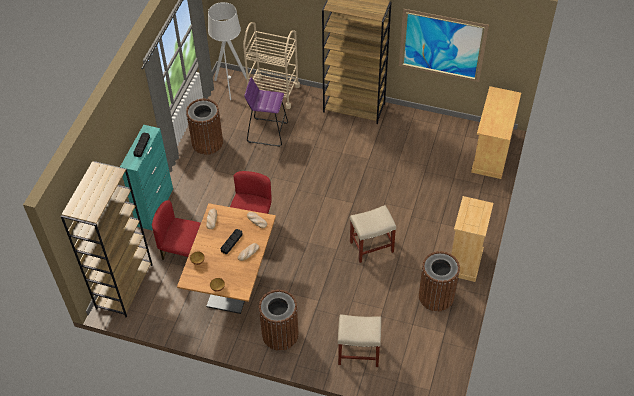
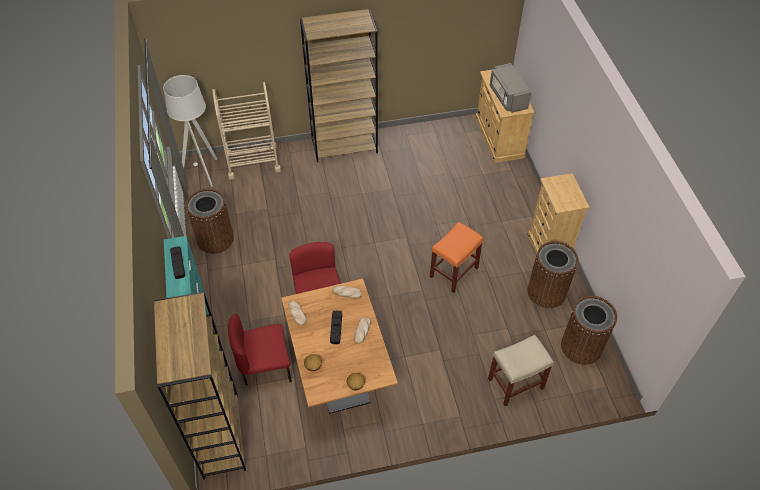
camera: 30 degrees left, 0 degrees up
(267, 132) = (272, 203): purple stool -> none
(280, 334) = (426, 404): brown trash can -> brown trash can (581, 347)
(371, 247) = (453, 273): beige stool -> orange stool
(442, 45) = (426, 44): picture -> none
(496, 118) = (507, 97): none -> grey microwave

